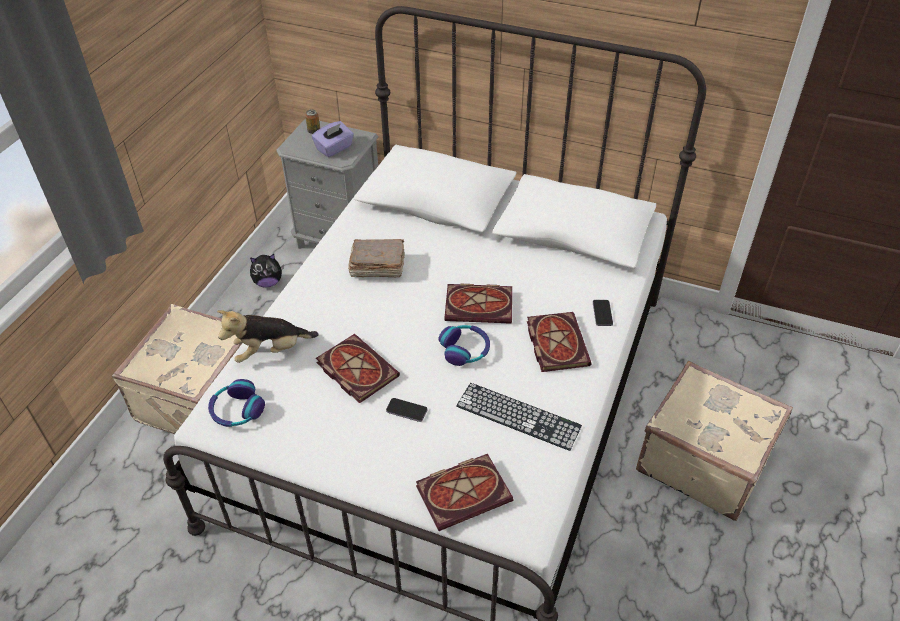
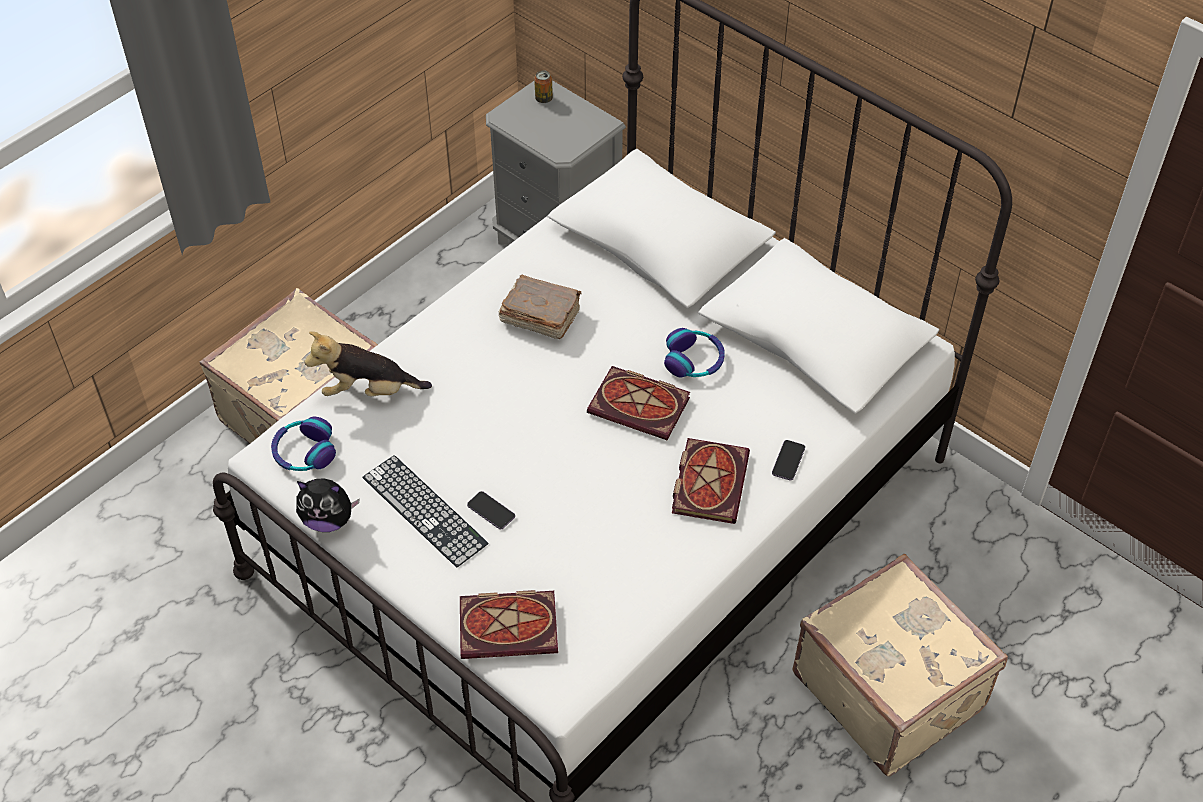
camera: 20 degrees right, 5 degrees up
(268, 282) = (441, 282): plush toy -> plush toy (328, 520)
(334, 148) = (559, 132): purple tissue box -> none
(355, 369) = (454, 443): book -> none
(465, 349) = (594, 457): headphones -> headphones (694, 360)
(518, 416) = (616, 558): keyboard -> keyboard (424, 510)

